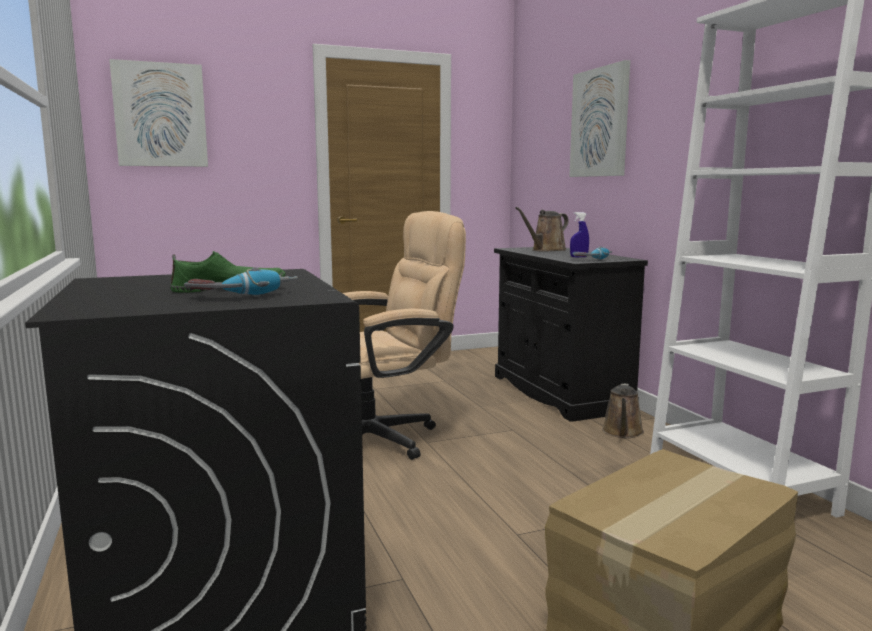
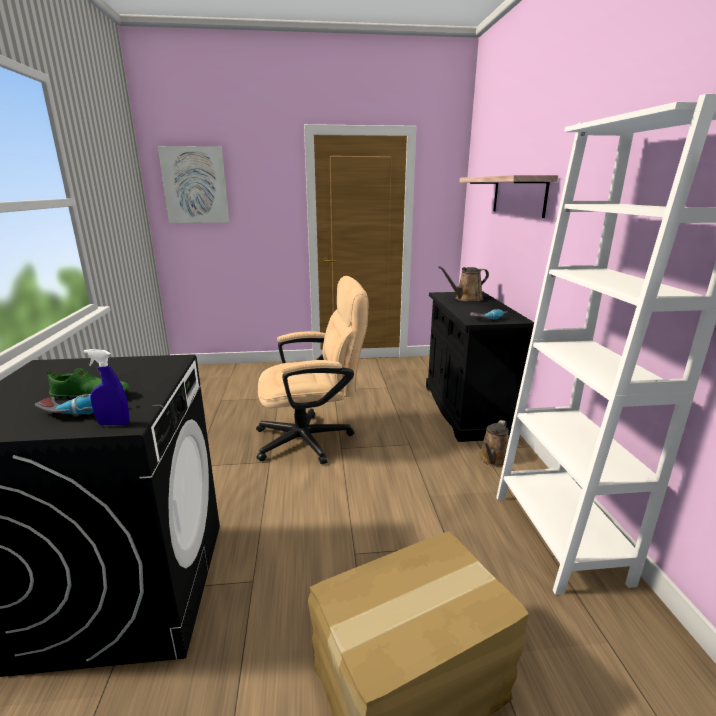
camera: 15 degrees right, 10 degrees up
(579, 257) = (481, 313): blue spray bottle -> blue spray bottle (114, 424)
(600, 123) = (518, 195): picture -> shelf

